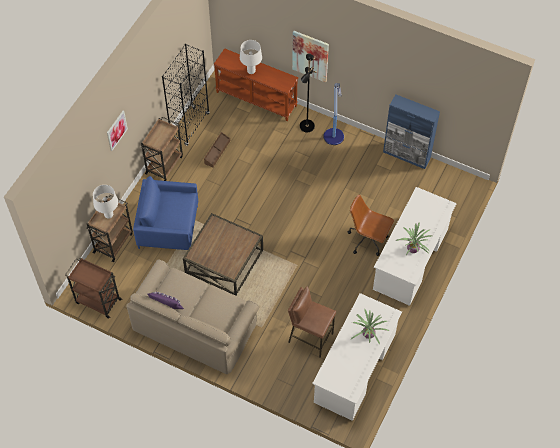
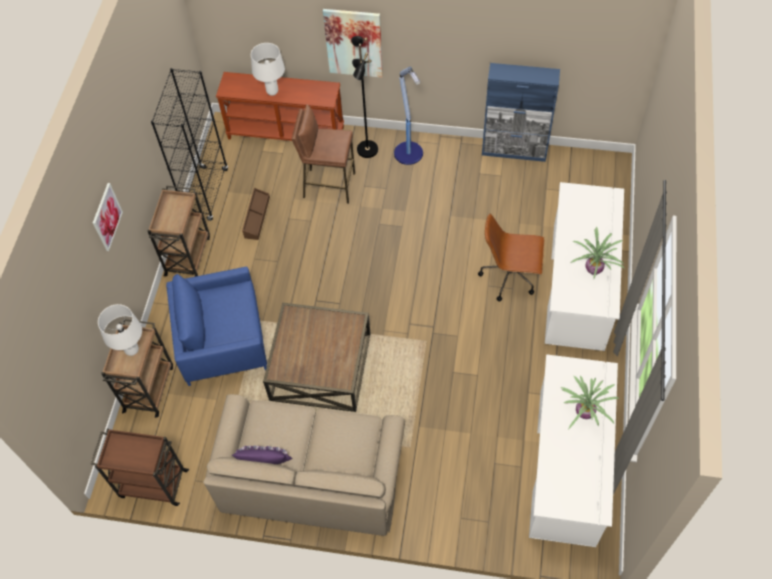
camera: 15 degrees left, 0 degrees up
(310, 338) = (485, 441): brown stool -> brown stool (329, 185)

